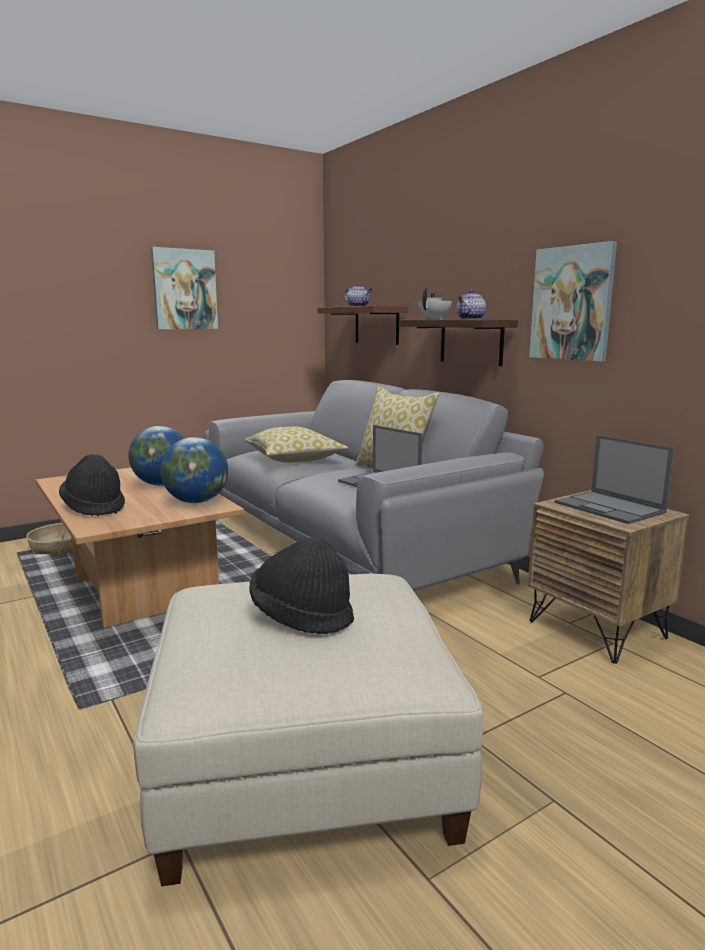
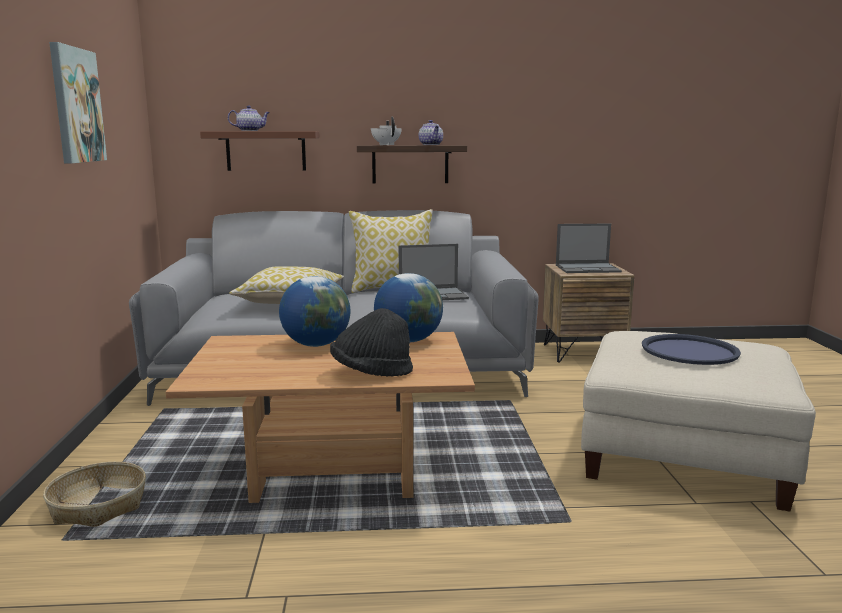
camera: 60 degrees left, 0 degrees up
(302, 616) = (689, 351): black hat -> blue tray
(572, 303) = (513, 133): picture -> none

